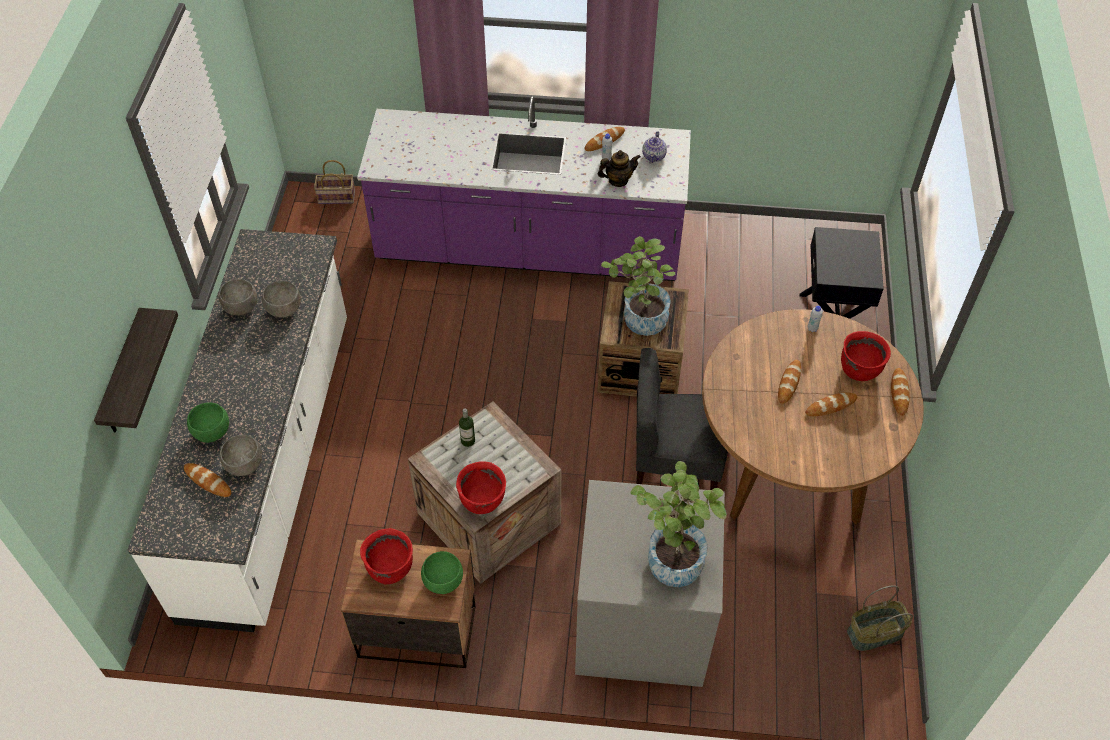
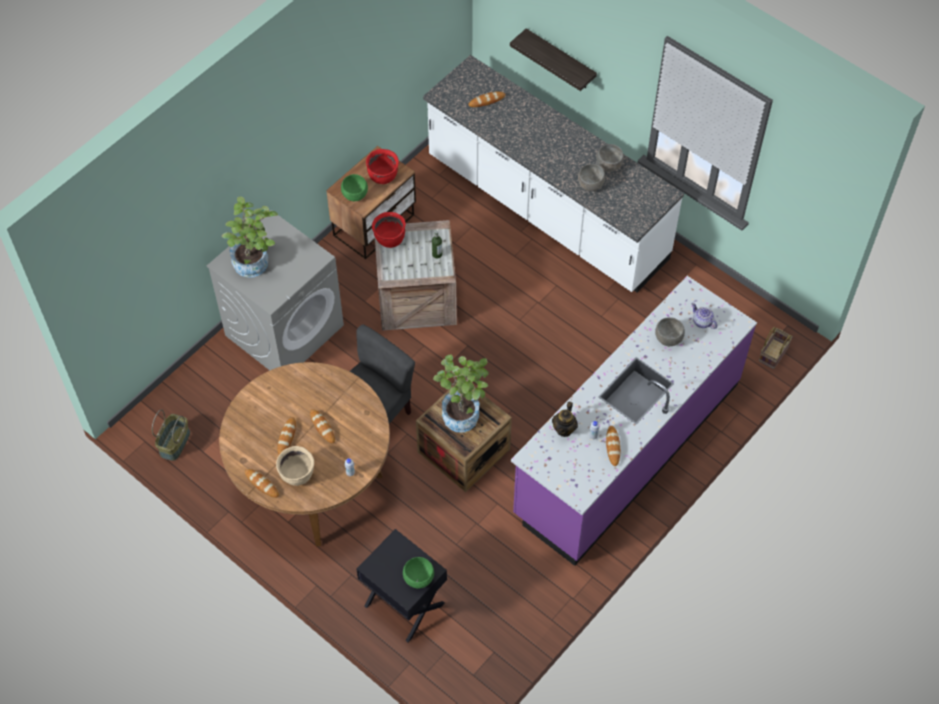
camera: 125 degrees right, 5 degrees up
(213, 432) = (520, 115): green bowl -> green bowl (418, 579)
(244, 464) = (485, 120): grey bowl -> grey bowl (669, 338)
(654, 156) = (572, 469): teapot -> teapot (702, 322)
(859, 369) = (297, 475): red cooking pot -> beige cooking pot

